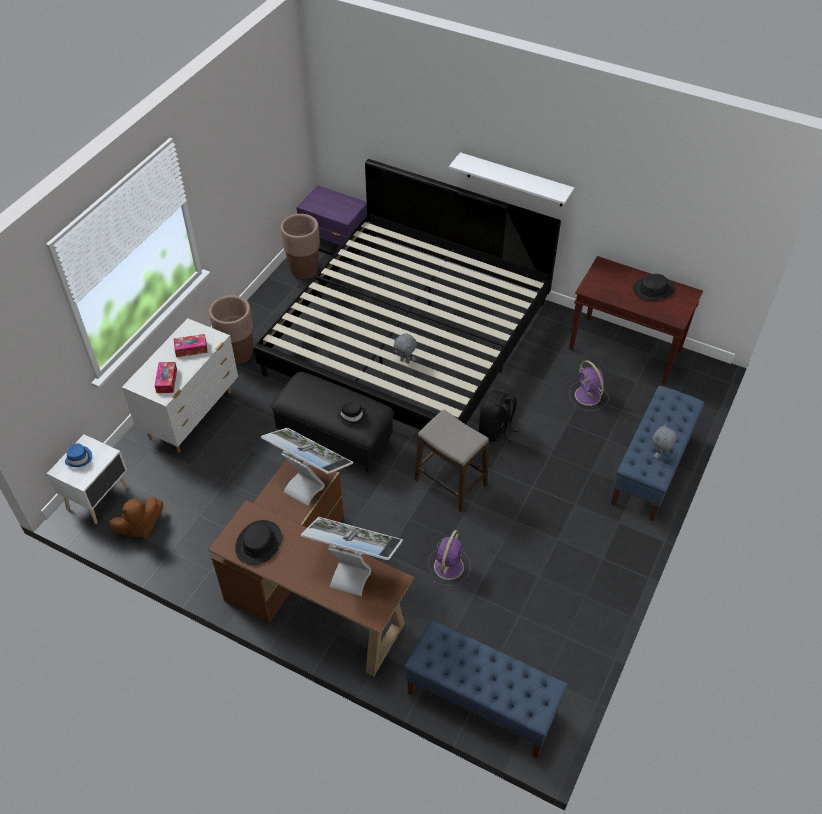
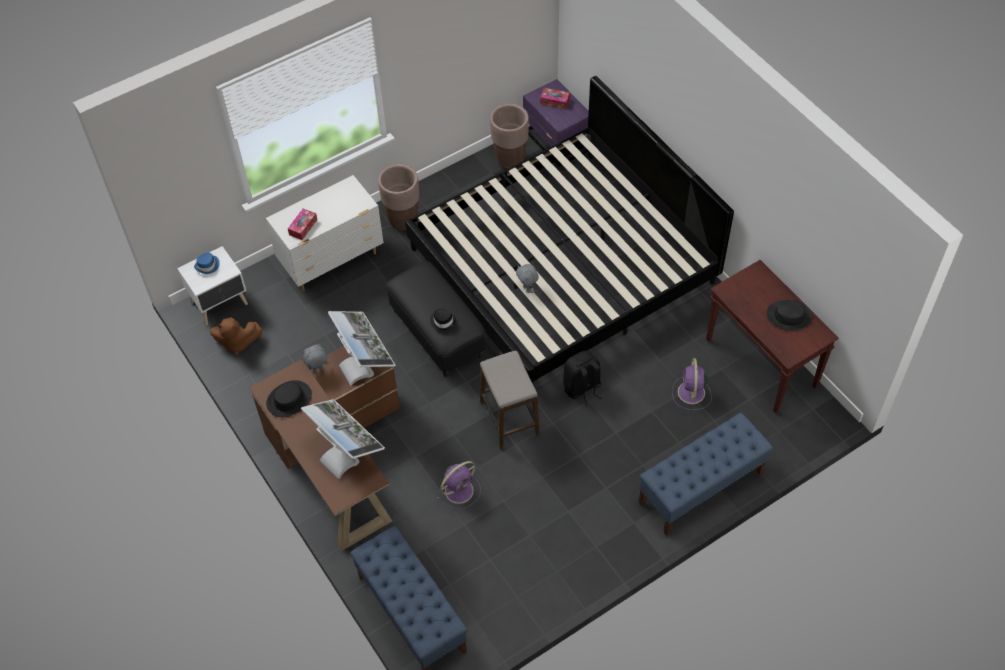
camera: 30 degrees right, 5 degrees up
(191, 349) = (339, 205): tissue box -> tissue box (555, 101)
(515, 180) = (704, 154): white shelf -> none
(659, 455) = (688, 477): grey plush toy -> grey plush toy (318, 371)

